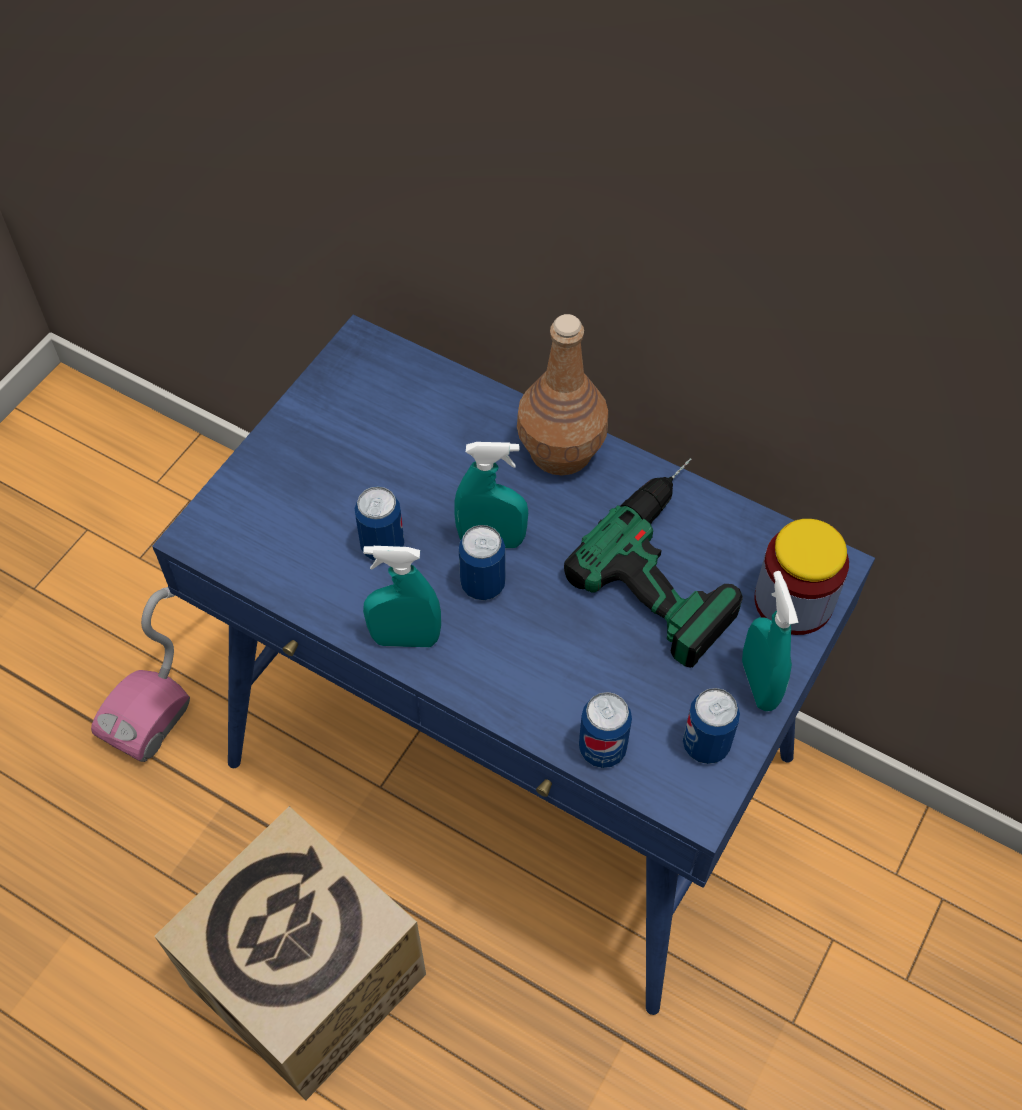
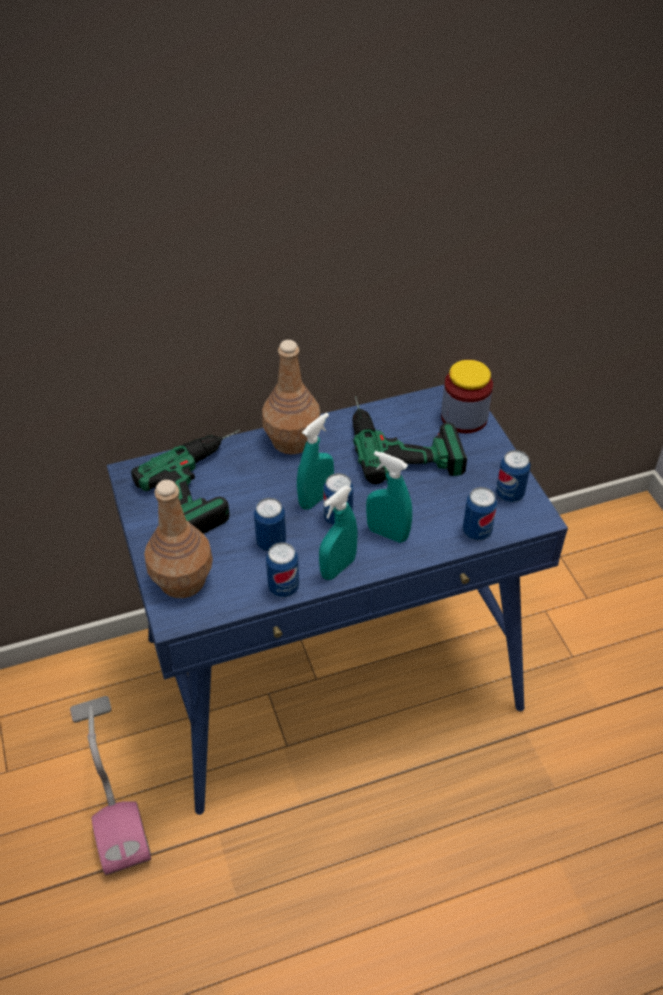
camera: 50 degrees left, 10 degrees down
(255, 505) = (183, 580): none -> brown bottle
(308, 980) = (368, 863): cardboard box -> none
(327, 606) = (283, 587): none -> can
(411, 425) = (208, 485): none -> power drill
(759, 684) = (495, 456): turquoise spray bottle -> turquoise spray bottle (387, 533)

